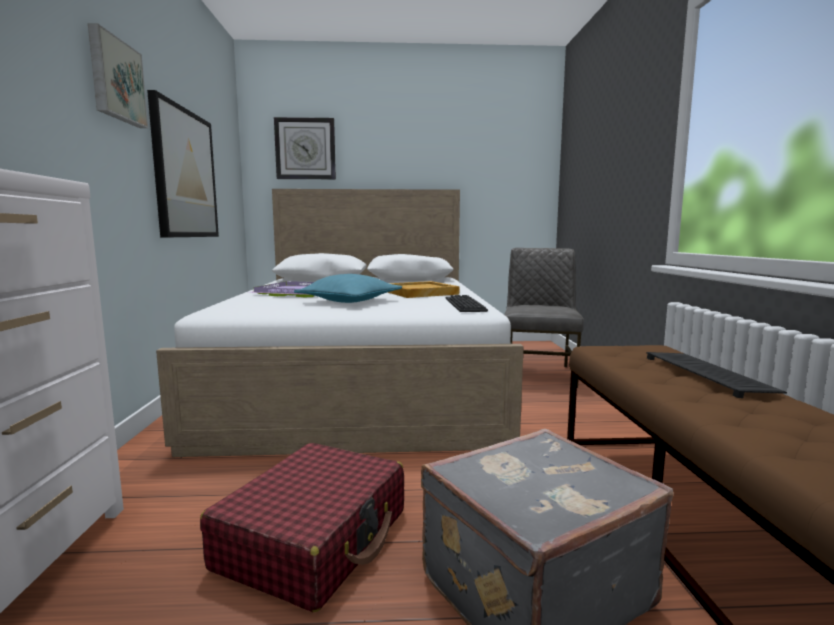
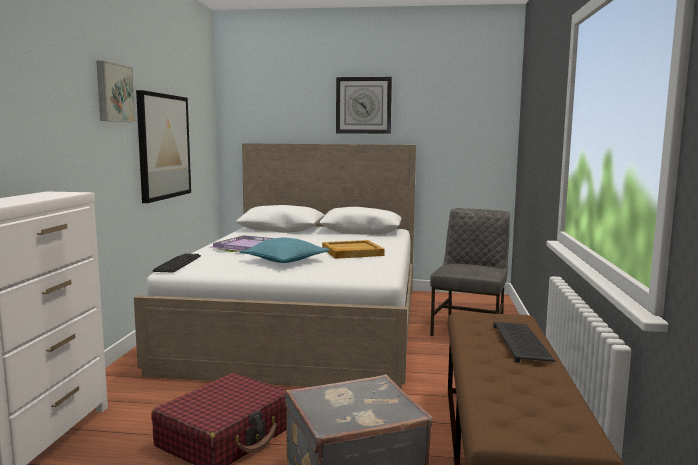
camera: 10 degrees right, 0 degrees up
(305, 149) = (273, 106): wall clock -> wall clock (363, 105)
(464, 304) = (375, 269): keyboard -> keyboard (178, 264)

